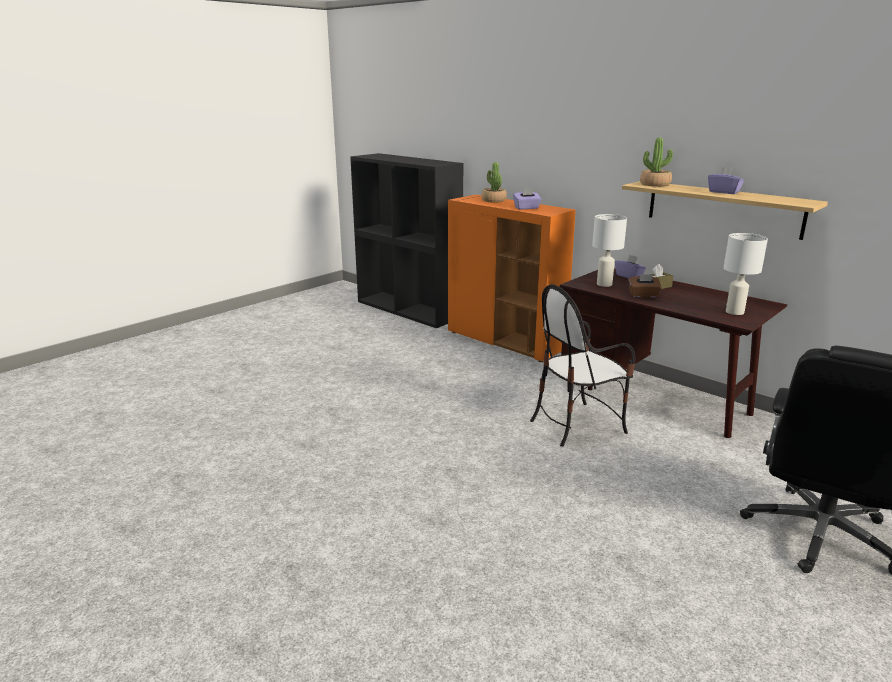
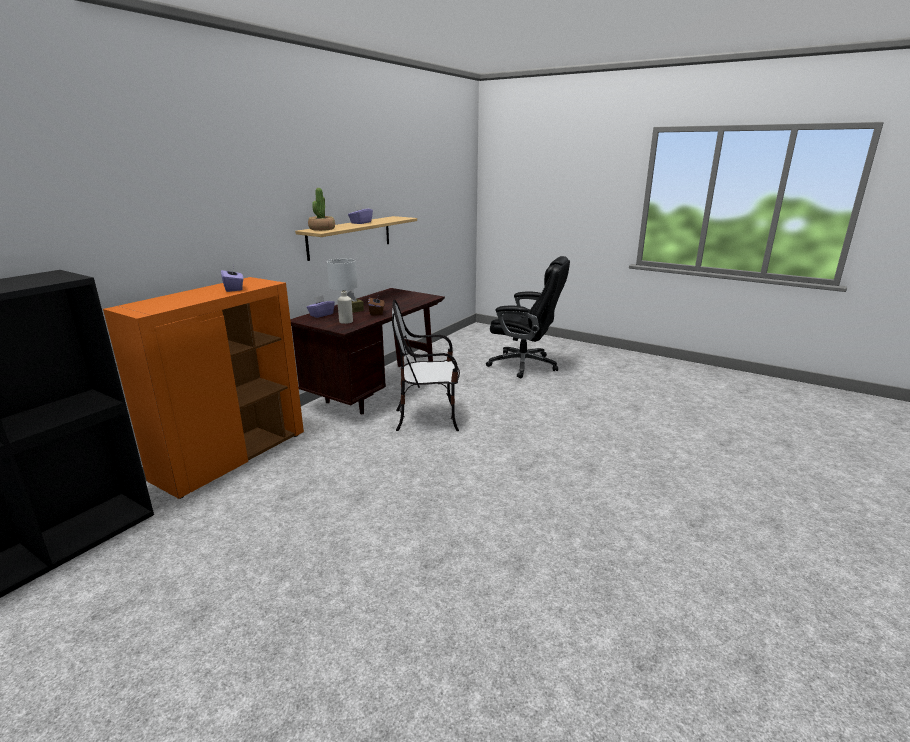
camera: 100 degrees left, 0 degrees up
(493, 200) = (170, 300): potted plant -> none
(577, 424) = (428, 418): chair -> chair turned 120 degrees clockwise
(734, 312) = (411, 297): white table lamp -> none

